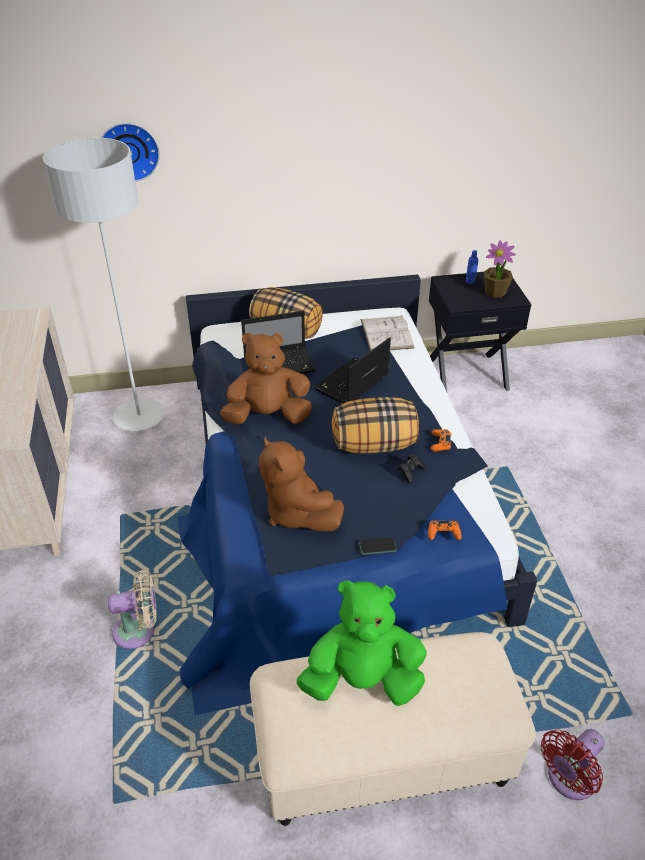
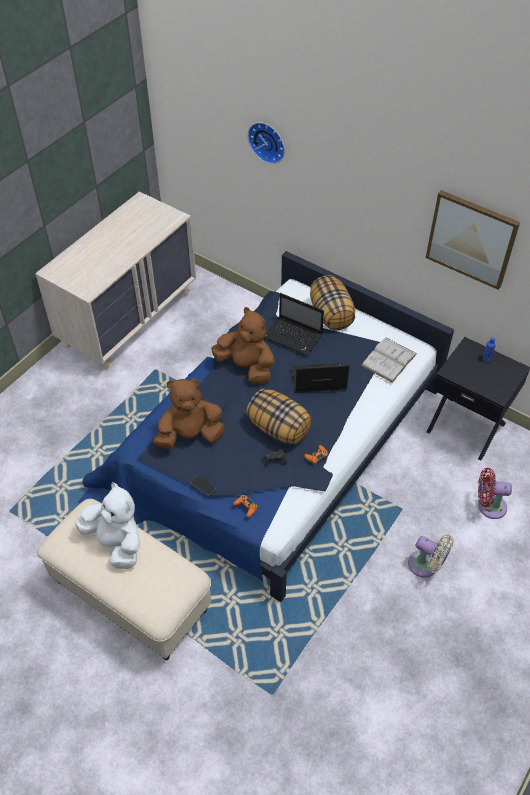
camera: 45 degrees right, 10 degrees up
(139, 417) = (228, 313): grey floor lamp -> none
(139, 631) = (98, 440): beige fan -> beige fan (426, 565)
(297, 512) = (190, 435): brown plush toy -> brown plush toy turned 60 degrees clockwise
(362, 681) = (116, 542): green plush toy -> white plush toy
(420, 149) = (471, 239): none -> picture
(495, 292) = (491, 379): potted plant -> none
(568, 779) = (198, 688): red fan -> red fan (488, 506)

